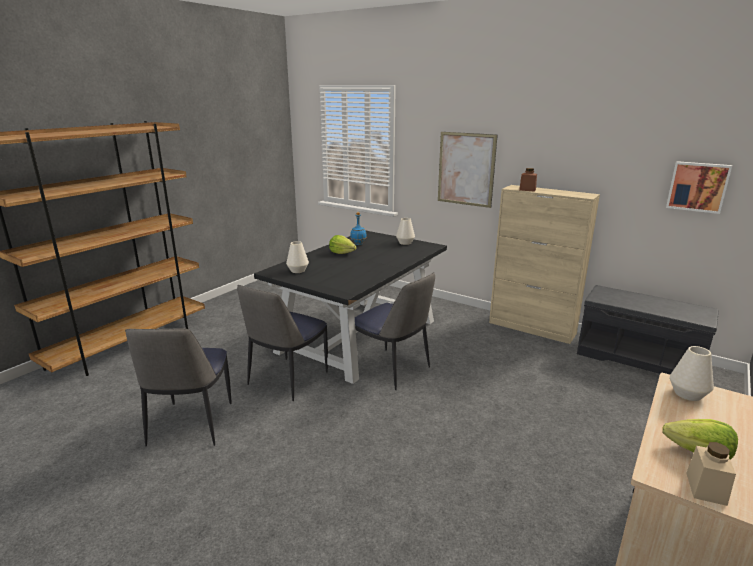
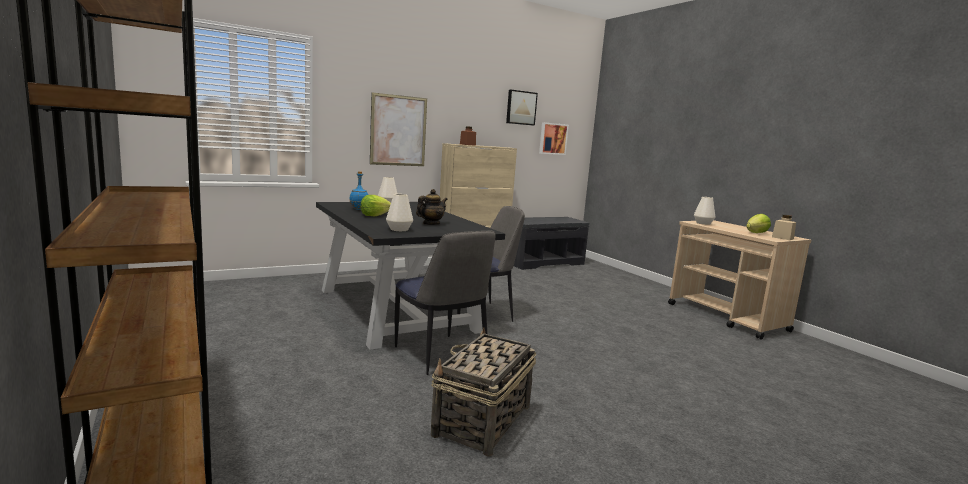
camera: 65 degrees left, 10 degrees down
(190, 425) = (482, 421): chair -> basket
(340, 272) = (431, 224): none -> teapot
(635, 140) = (520, 107): none -> picture

